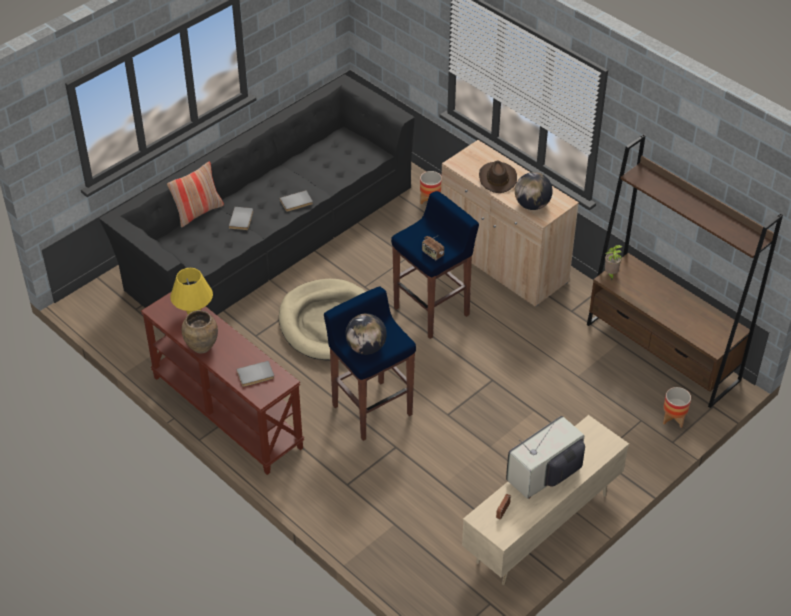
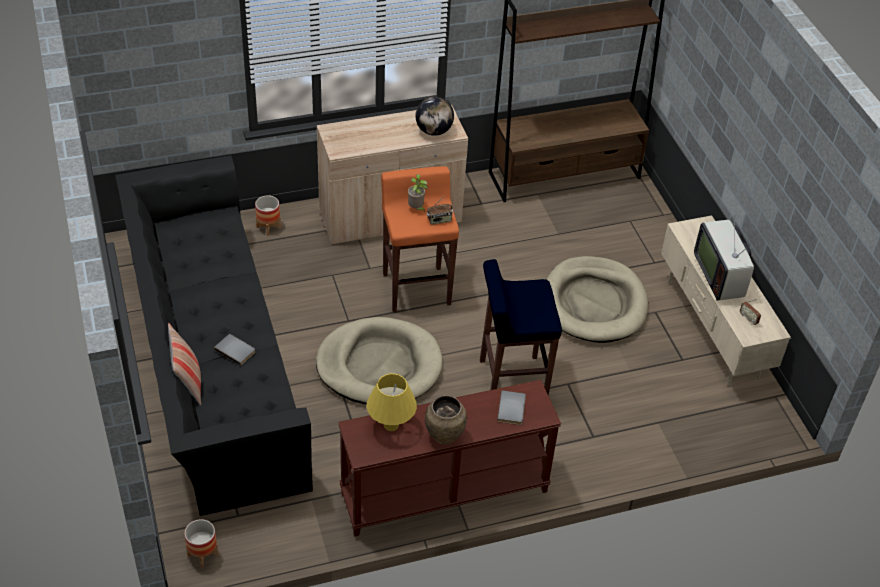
camera: 65 degrees left, 0 degrees up
(296, 202) = (246, 299): grey book -> none
(366, 348) = (533, 313): globe -> none
(432, 311) = (416, 288): blue stool -> orange stool
(497, 178) = (381, 136): brown hat -> none
(507, 431) = (594, 303): none -> beige dog bed
(610, 274) = (514, 140): potted plant -> potted plant (416, 209)
(673, 419) = (639, 203): planter -> planter (203, 555)

